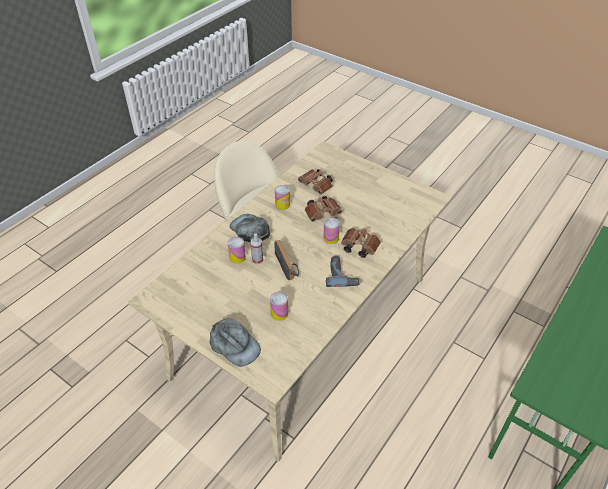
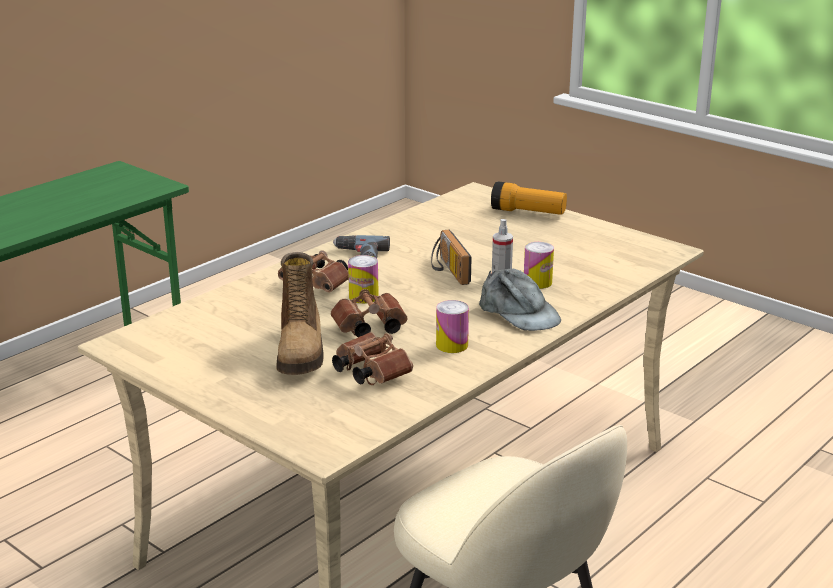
camera: 175 degrees left, 20 degrees down
(234, 345) = (528, 212): grey cap -> flashlight
(279, 313) = (465, 231): can -> none
(349, 196) = (301, 352): none -> boot

